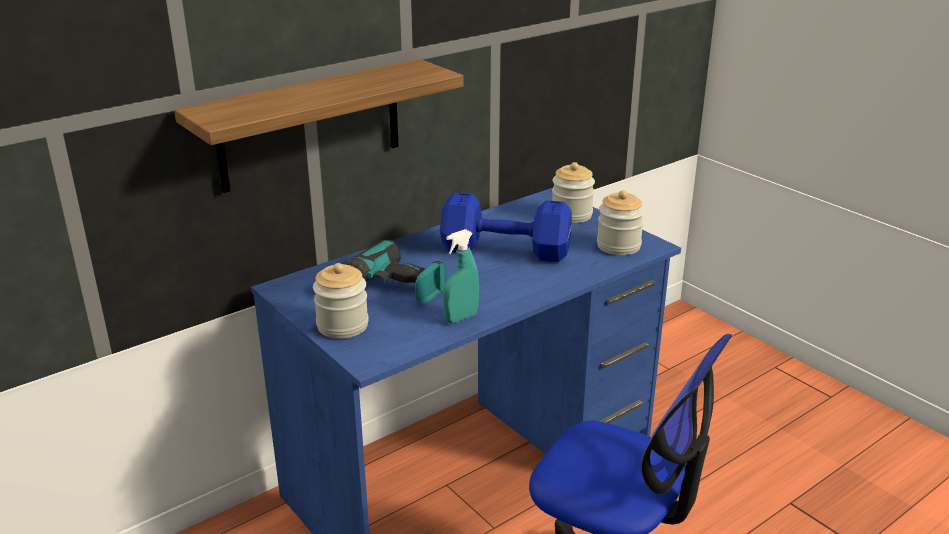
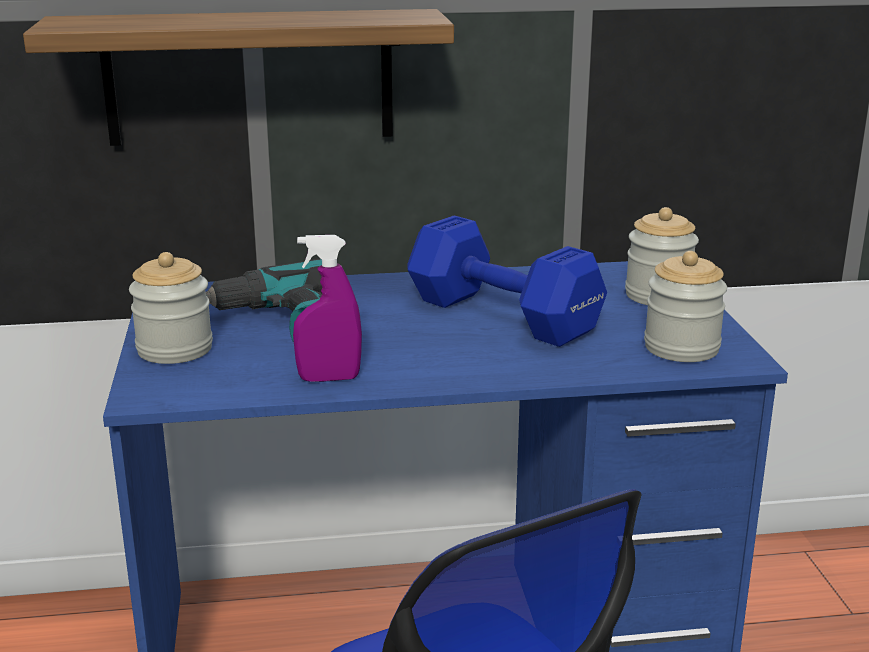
camera: 30 degrees right, 5 degrees down
(461, 318) = (329, 378): turquoise spray bottle -> purple spray bottle

